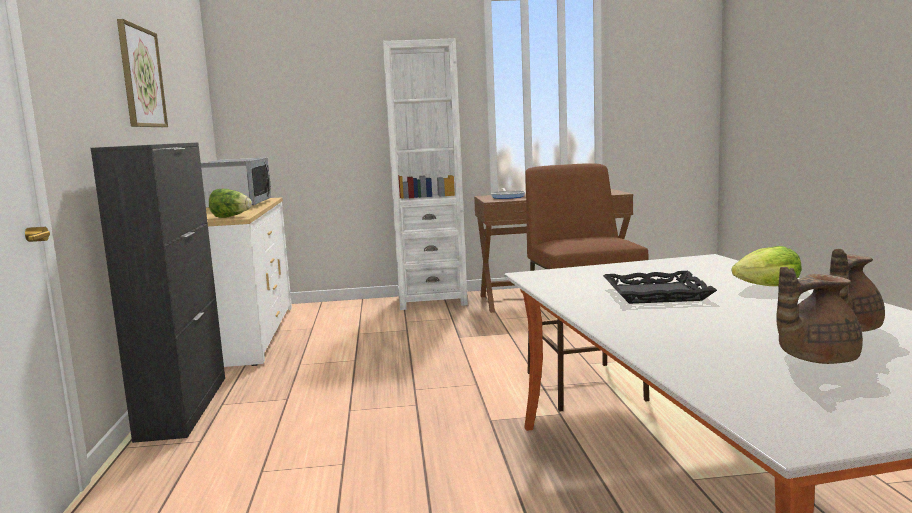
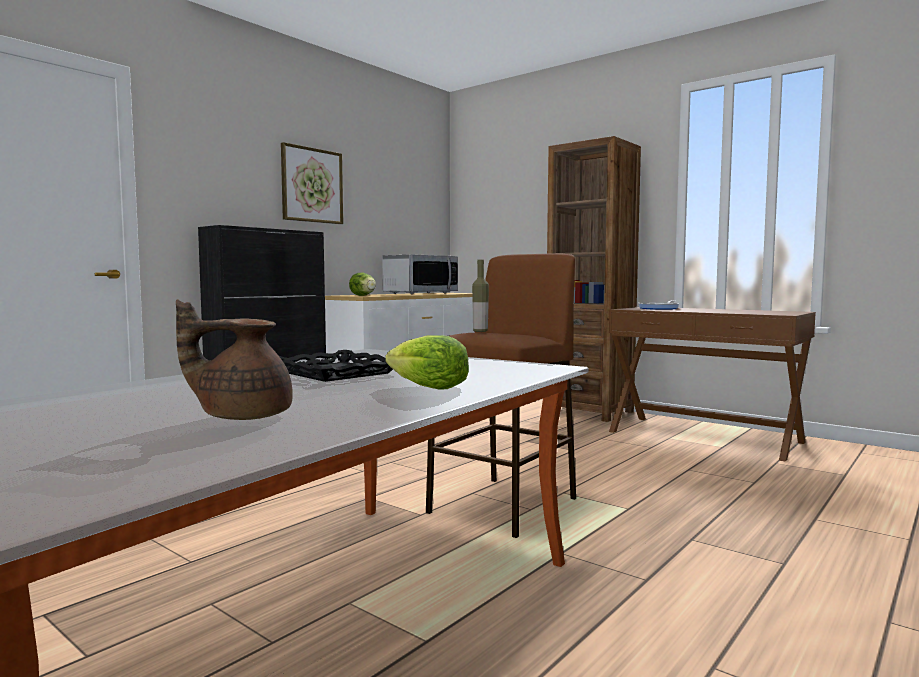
camera: 45 degrees right, 5 degrees down
(432, 300) = (589, 412): white bookcase -> brown bookcase
(570, 239) = (480, 331): none -> bottle
(814, 358) = (97, 418): brown teapot -> none

